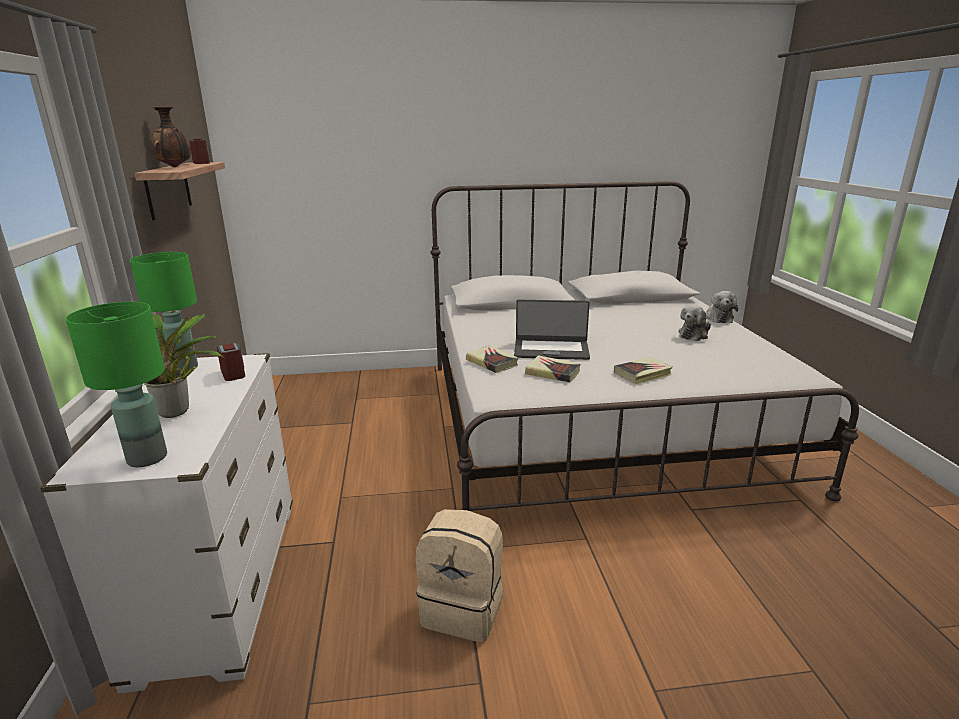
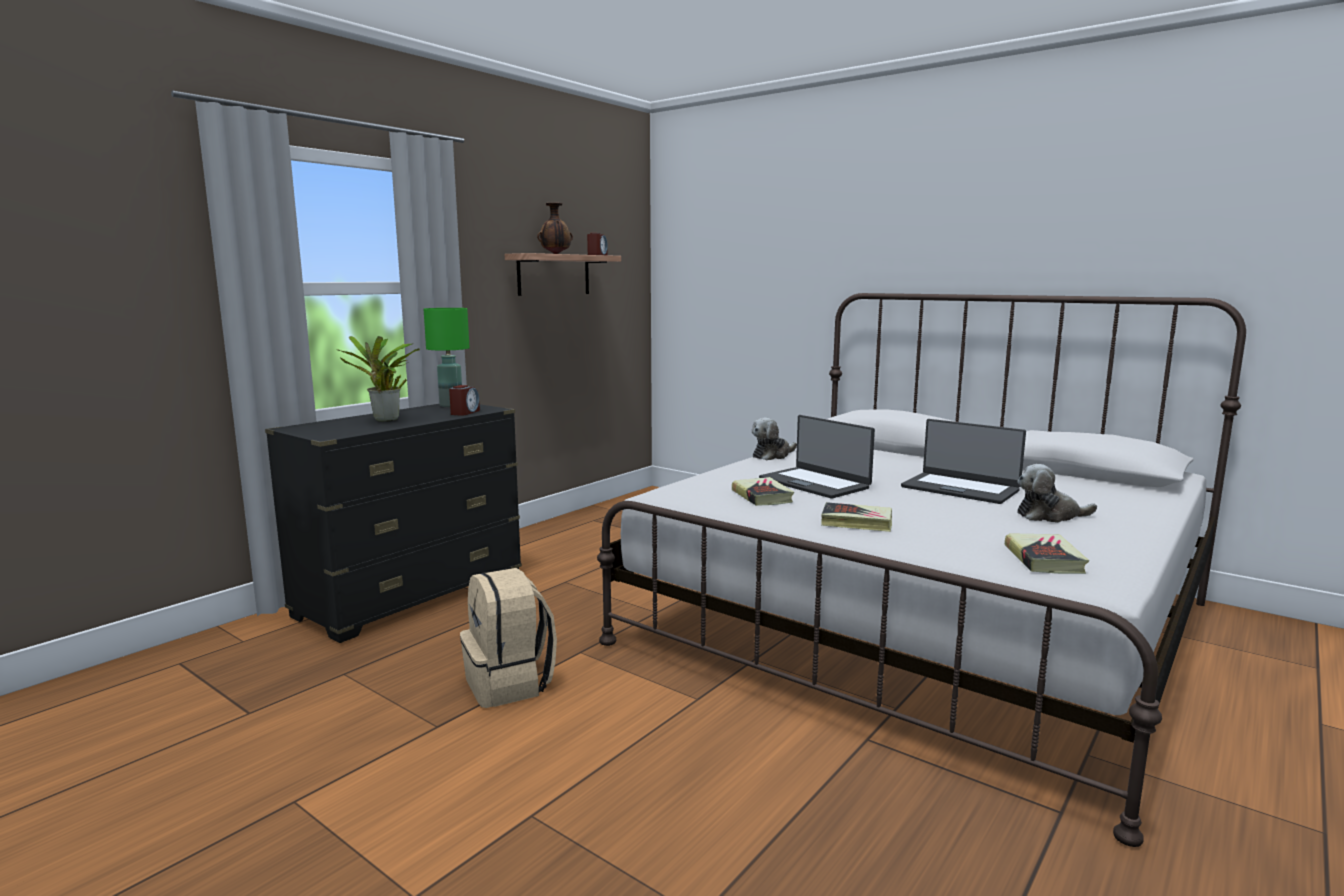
camera: 45 degrees right, 10 degrees down
(147, 457) = (323, 431): green table lamp -> none
(221, 585) = (412, 596): white dresser -> black dresser
(492, 362) = (727, 476): book -> book (1044, 559)
(621, 328) = (960, 488): none -> laptop
(718, 318) = (1155, 513): plush toy -> plush toy (772, 455)

